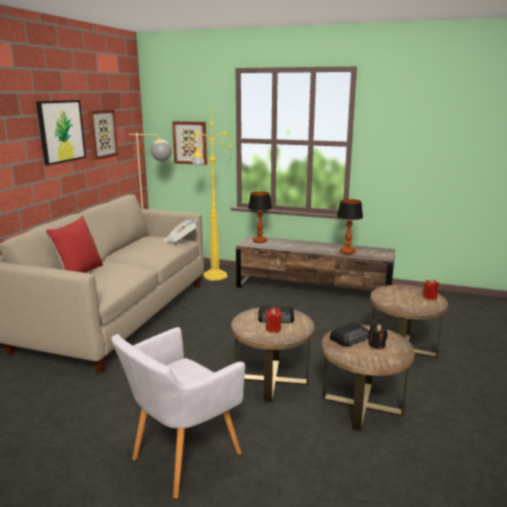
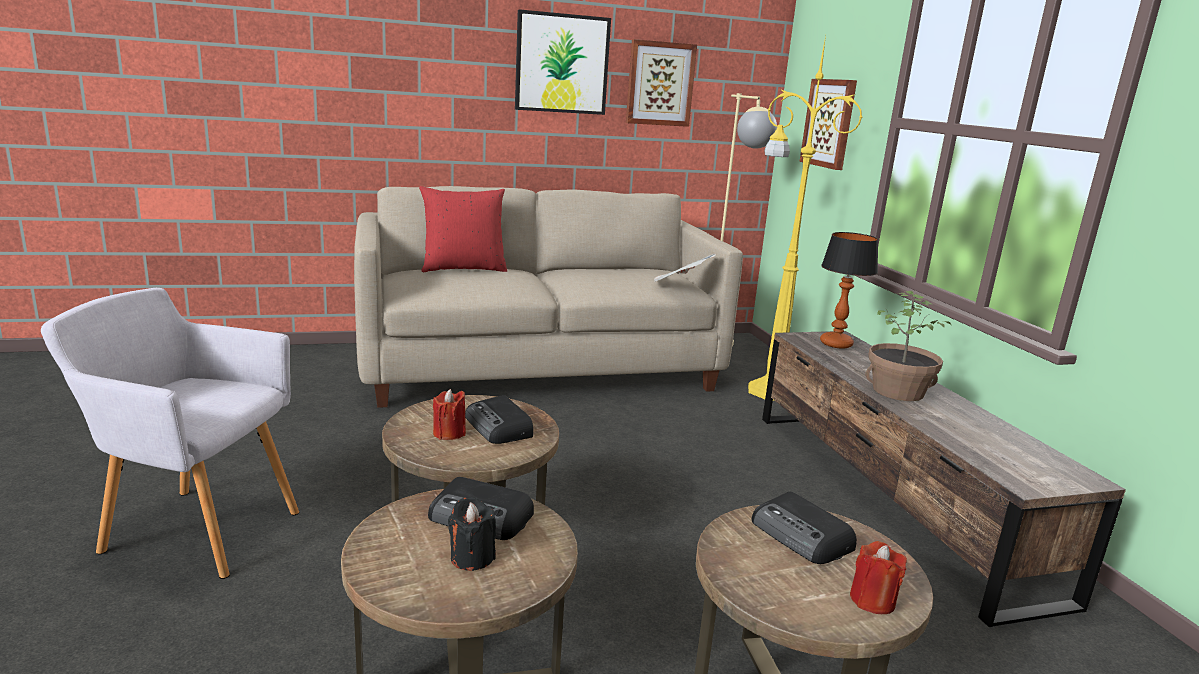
camera: 55 degrees right, 0 degrees up
(311, 248) = (898, 391): none -> potted plant
(347, 252) = (958, 431): table lamp -> none
(393, 294) = (802, 536): none -> radio

